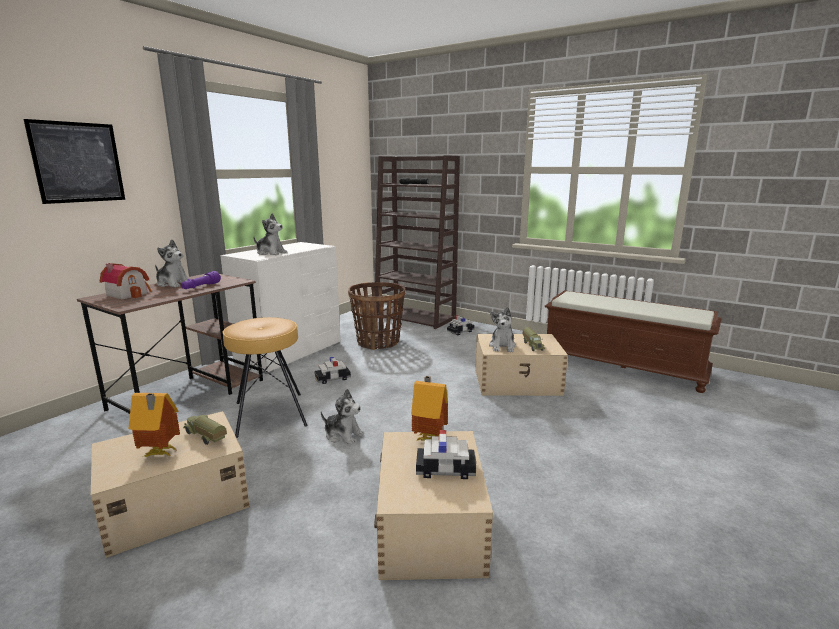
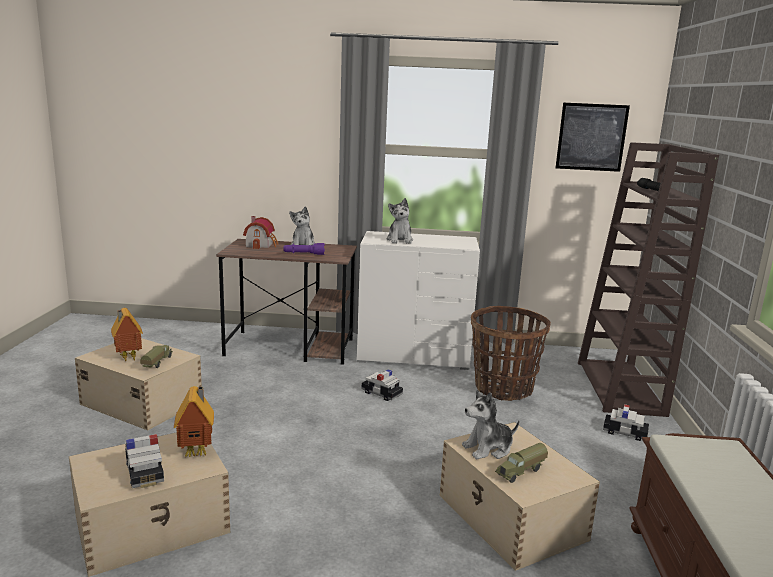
camera: 60 degrees right, 0 degrees up
(78, 162) = (270, 132): picture -> picture (591, 137)
(269, 414) = (285, 389): brown stool -> none
(343, 435) = (275, 434): plush toy -> none

